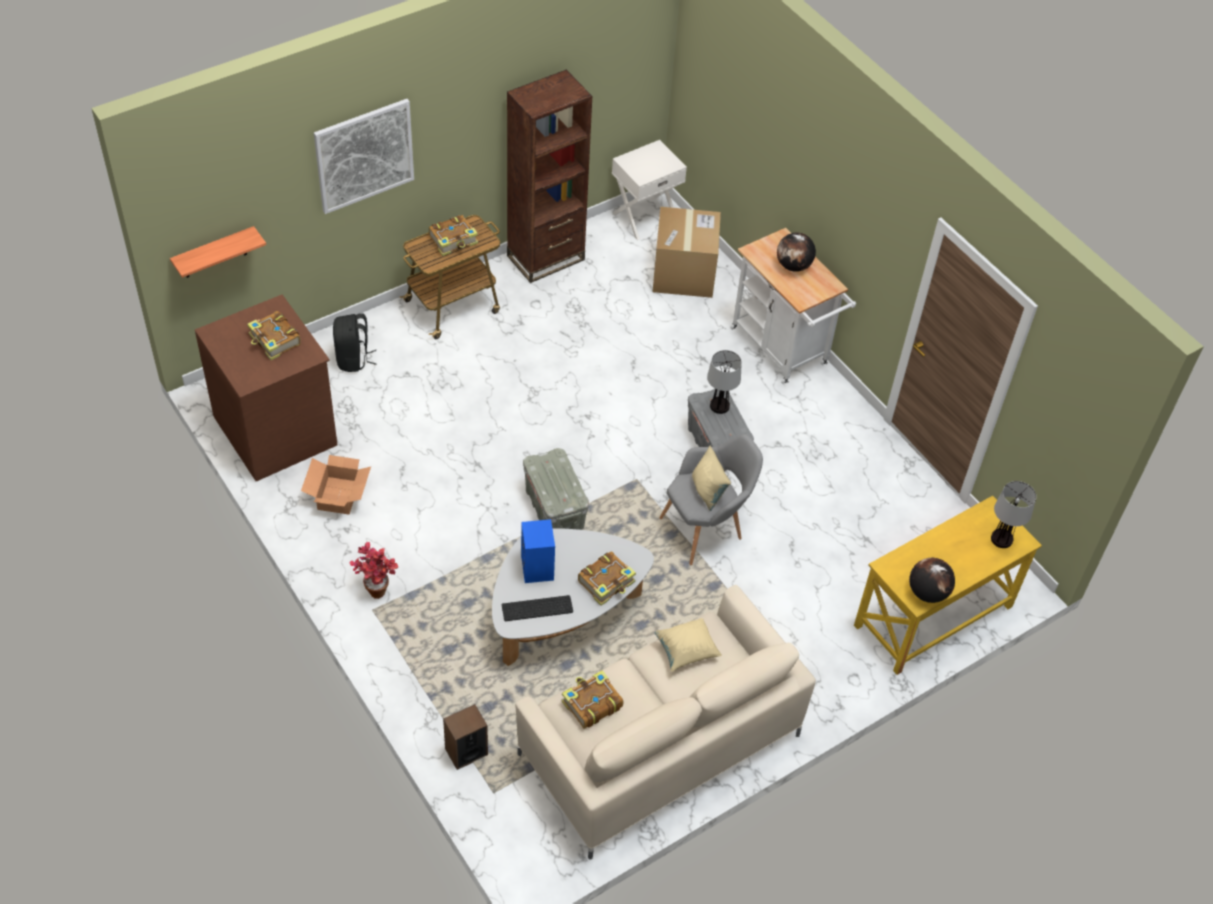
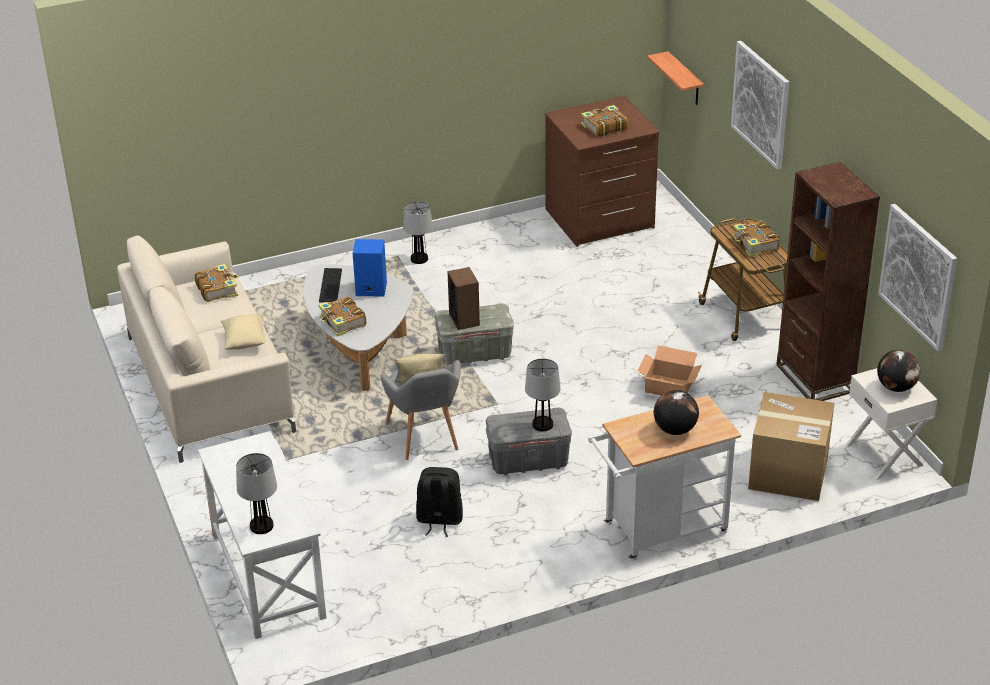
camera: 105 degrees right, 15 degrees down
(339, 495) = (520, 246): cardboard box -> cardboard box (669, 387)
(353, 359) = (678, 258): black backpack -> black backpack (439, 520)
(376, 587) = (419, 259): potted plant -> table lamp
(466, 751) = (249, 290): speaker -> speaker (464, 319)
(616, 84) = (918, 276): none -> picture
(927, 592) = (221, 461): globe -> globe (896, 387)
(933, 617) = (267, 576): yellow desk -> white desk

